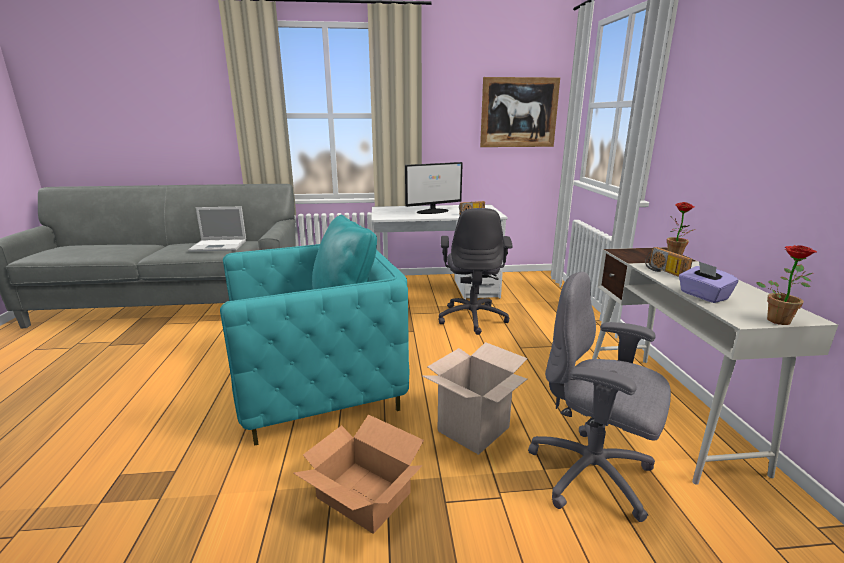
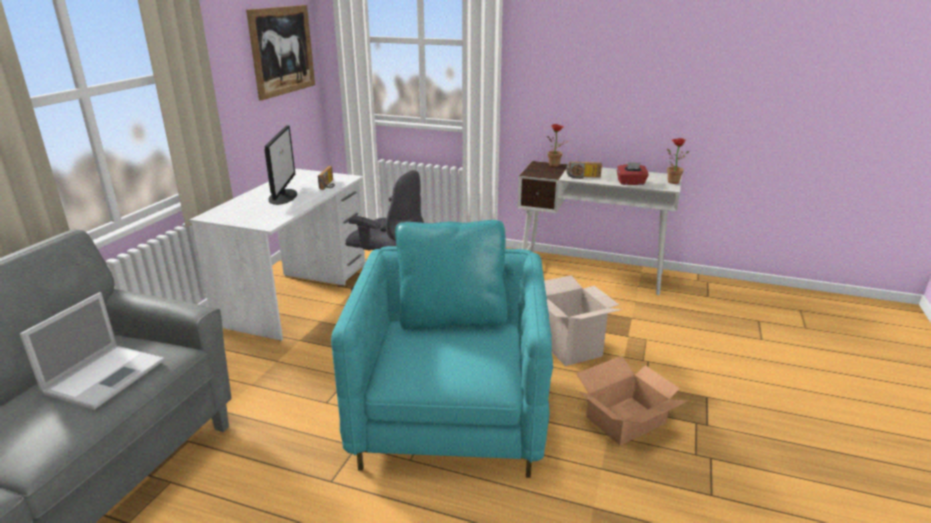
camera: 65 degrees left, 5 degrees up
(592, 475) = (640, 322): grey office chair -> none
(703, 296) = (631, 183): purple tissue box -> red tissue box

